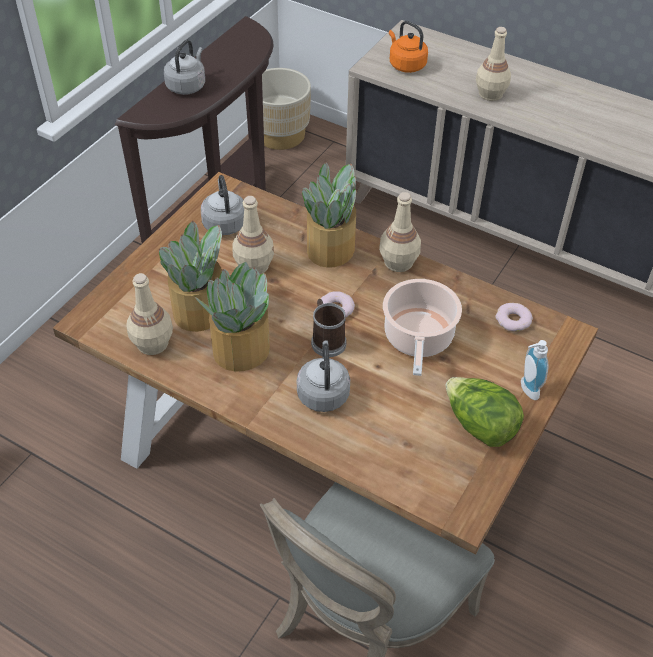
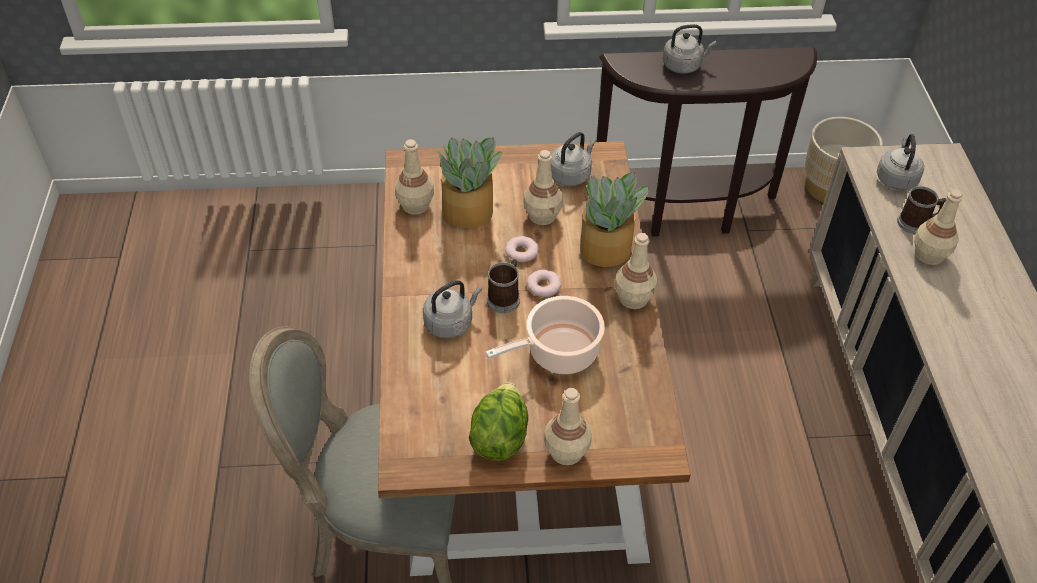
camera: 55 degrees right, 0 degrees up
(240, 351) = (450, 254): potted plant -> none
(406, 65) = (896, 178): orange kettle -> grey kettle
(457, 82) = (916, 223): none -> mug
(513, 320) = (640, 407): donut -> donut (521, 252)
(526, 390) = (566, 452): soap dispenser -> beige bottle

